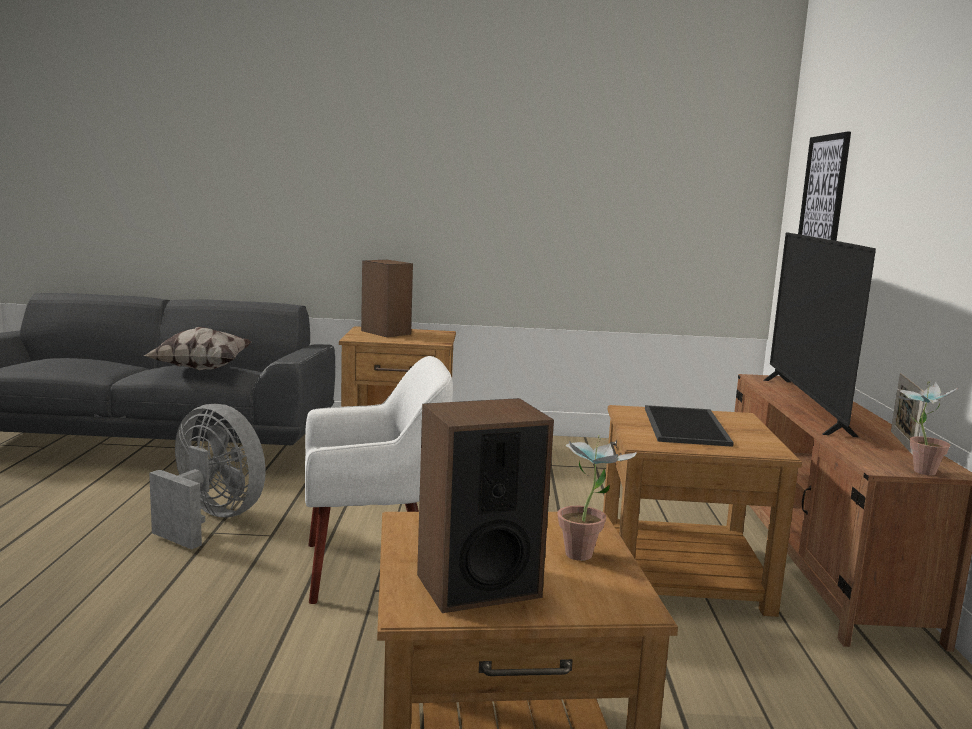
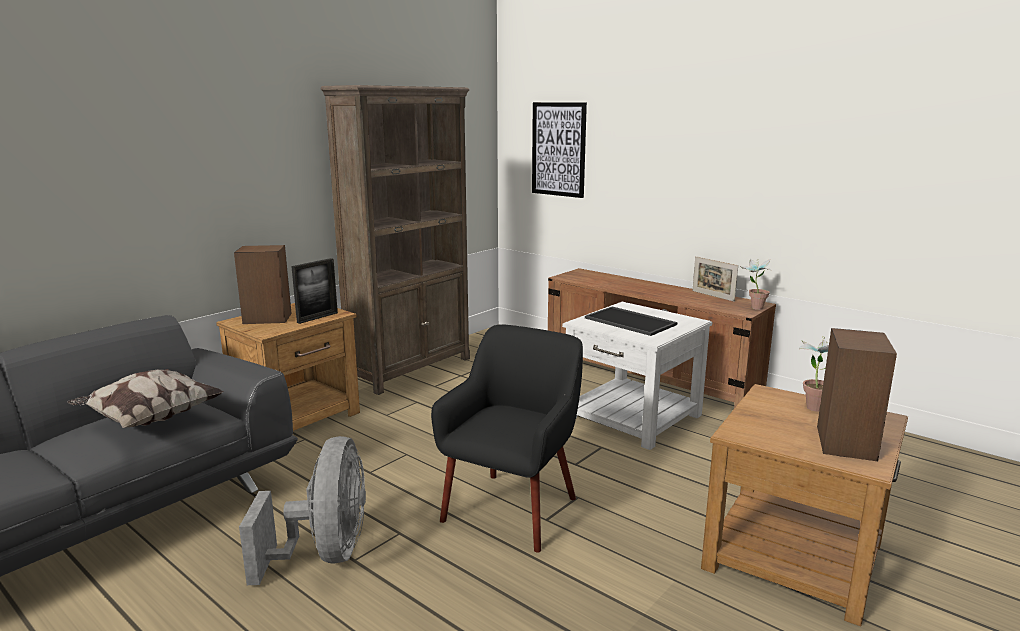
camera: 50 degrees left, 5 degrees up
(210, 520) = (326, 554): grey fan -> grey fan turned 105 degrees clockwise
(372, 568) = (512, 509): white armchair -> black armchair
(416, 340) = (317, 317): none -> picture frame
(563, 446) = (411, 369): none -> brown bookcase
(680, 574) = (632, 417): brown side table -> white side table
(804, 405) = (629, 287): television -> none

